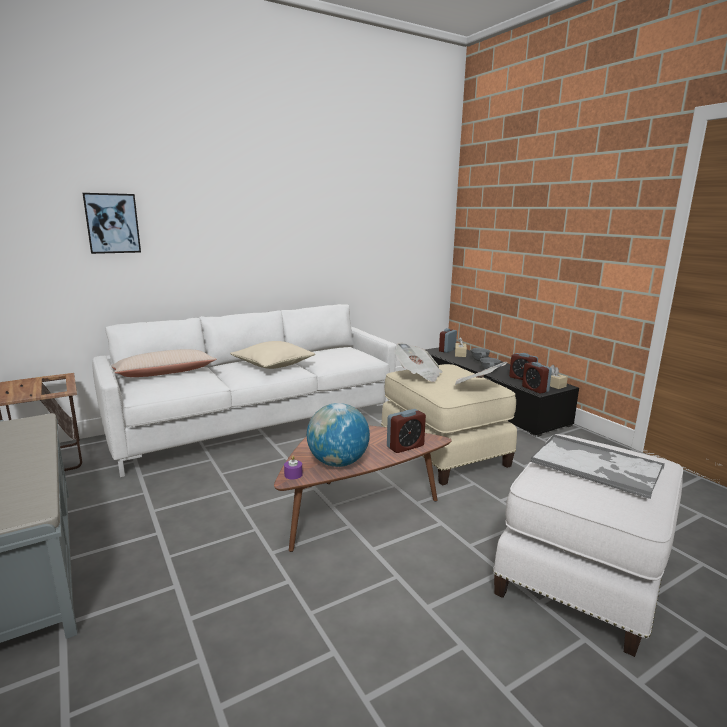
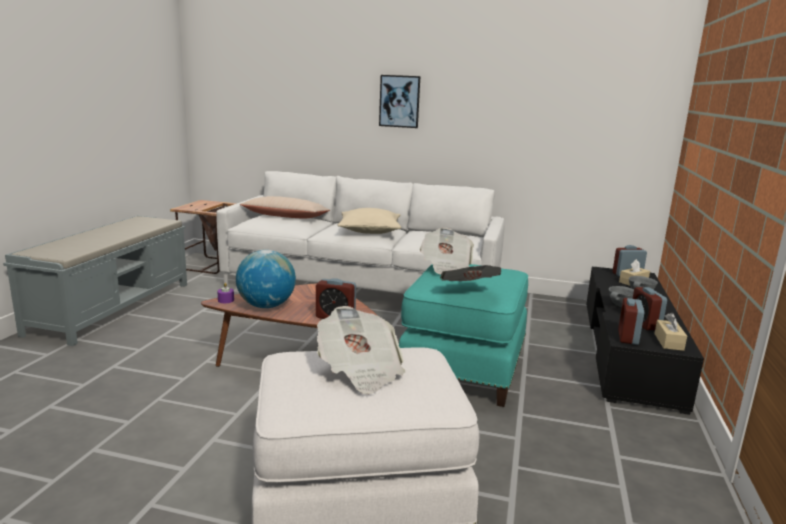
camera: 45 degrees right, 0 degrees up
(112, 223) = (285, 87): picture -> picture (399, 101)
(442, 452) = (462, 366): beige ottoman -> turquoise ottoman
(597, 466) = (360, 371): tray -> newspaper

